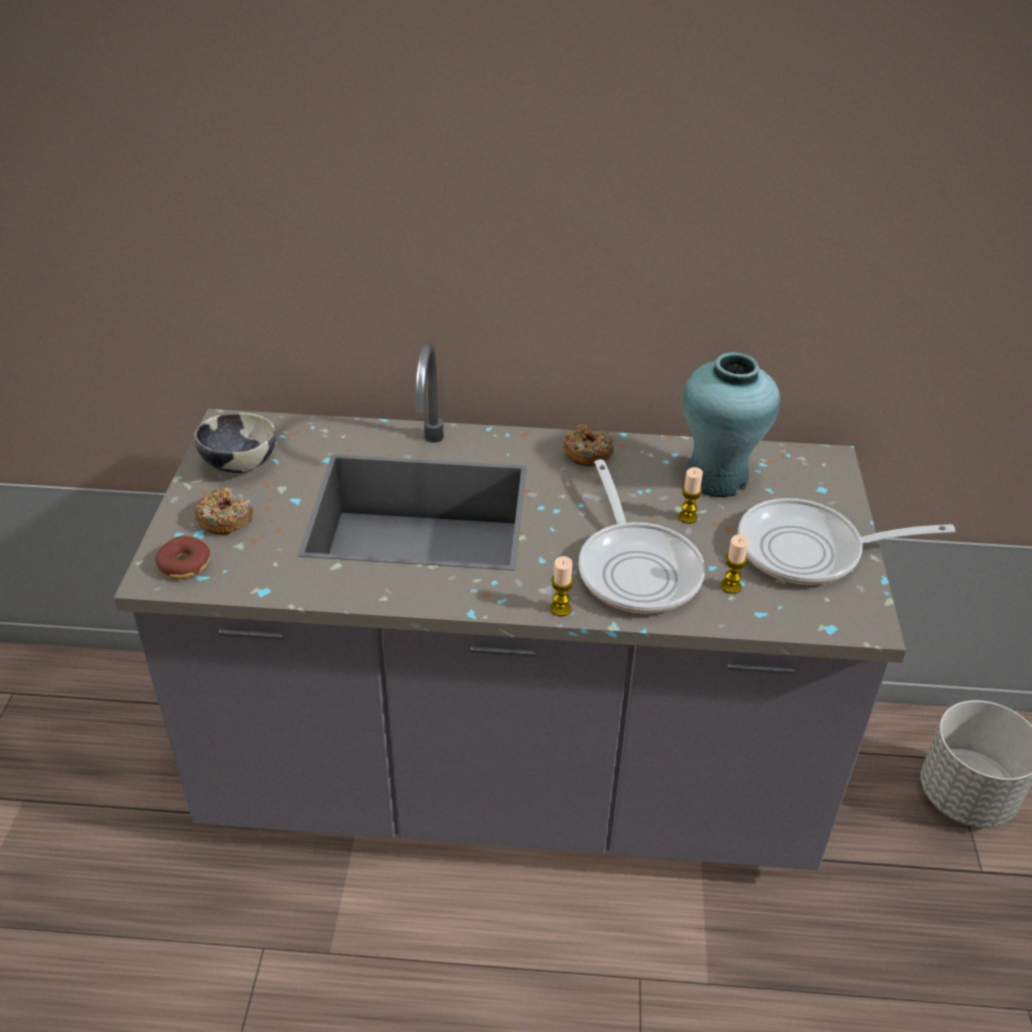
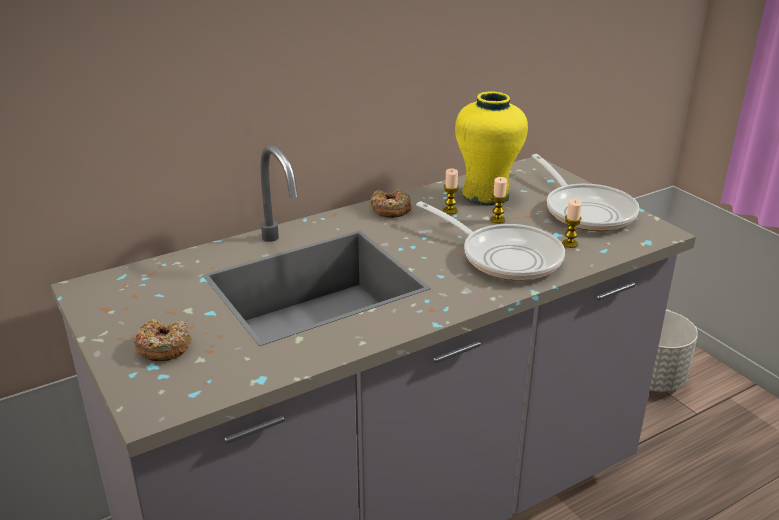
camera: 35 degrees left, 10 degrees down
(184, 564) = (166, 391): donut -> none
(239, 464) = (130, 309): bowl -> none
(560, 608) = (489, 296): candle -> candle (450, 211)
(717, 477) = (485, 194): turquoise vase -> yellow vase
(810, 551) = (586, 210): frying pan -> frying pan turned 75 degrees counterclockwise

